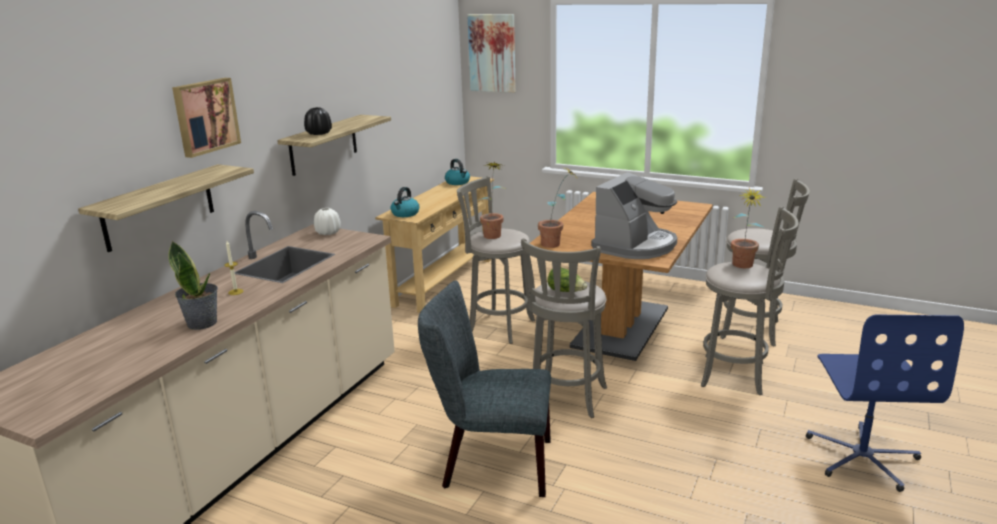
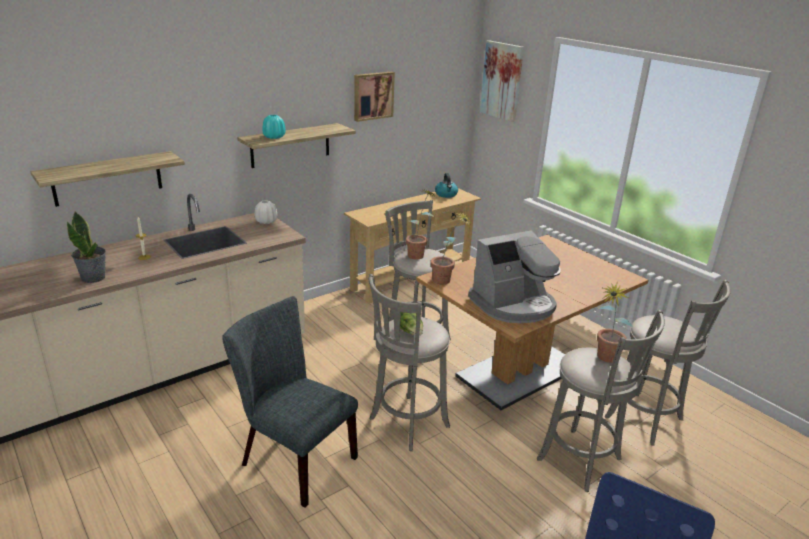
camera: 25 degrees right, 5 degrees up
(205, 116) = (161, 112): picture -> picture (372, 95)
(319, 133) = (274, 137): black vase -> turquoise vase
(405, 214) = (369, 215): kettle -> none

